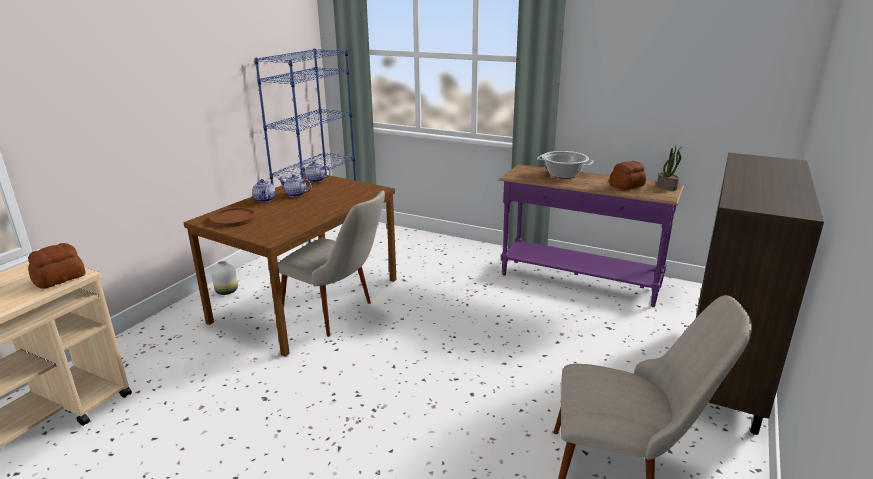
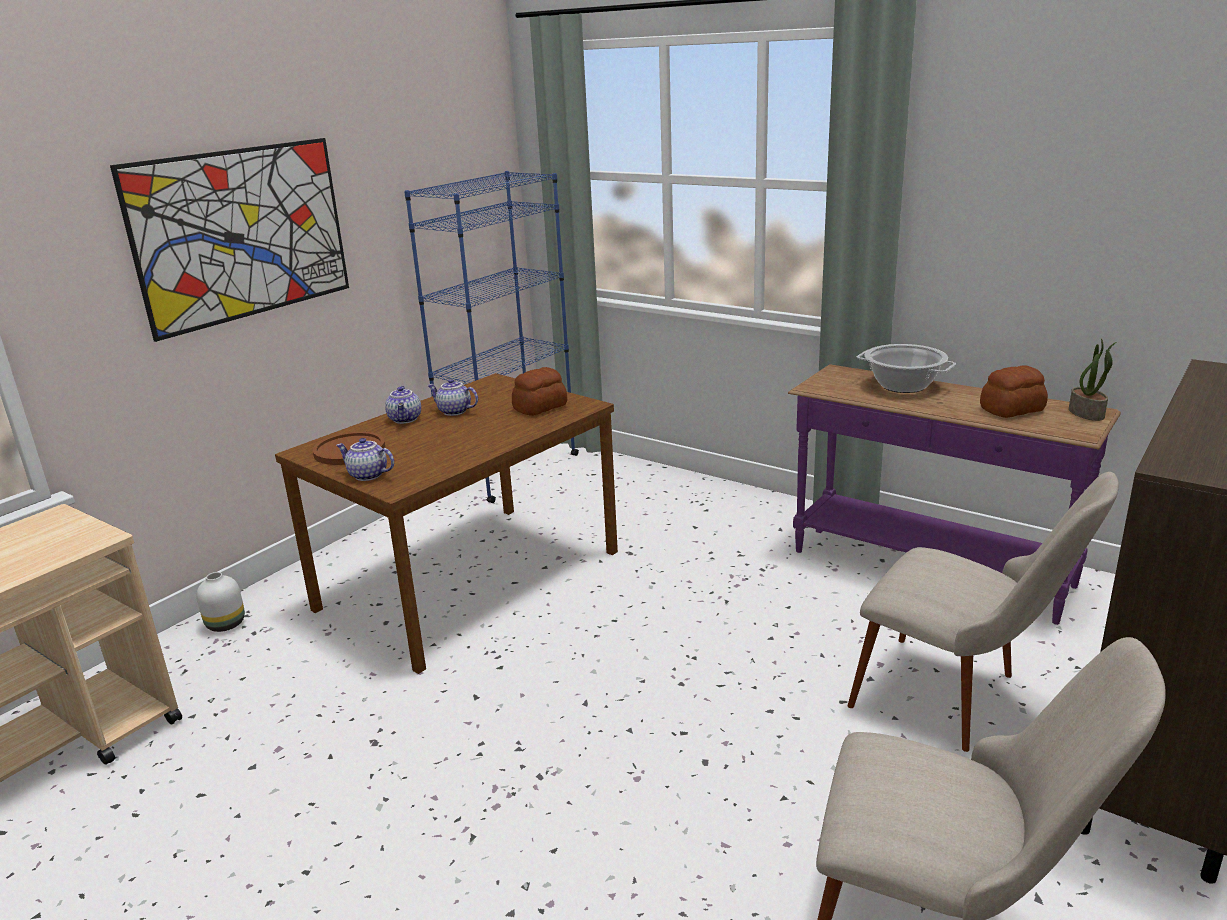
camera: 10 degrees right, 0 degrees up
(60, 278) = (74, 543): bread -> bread (541, 407)
(155, 81) = (243, 234): none -> picture
(227, 291) = (352, 558): white vase -> white vase (226, 623)
(315, 180) = (491, 387): teapot -> teapot (367, 475)
(338, 315) = (514, 608): beige chair -> beige chair (961, 701)

